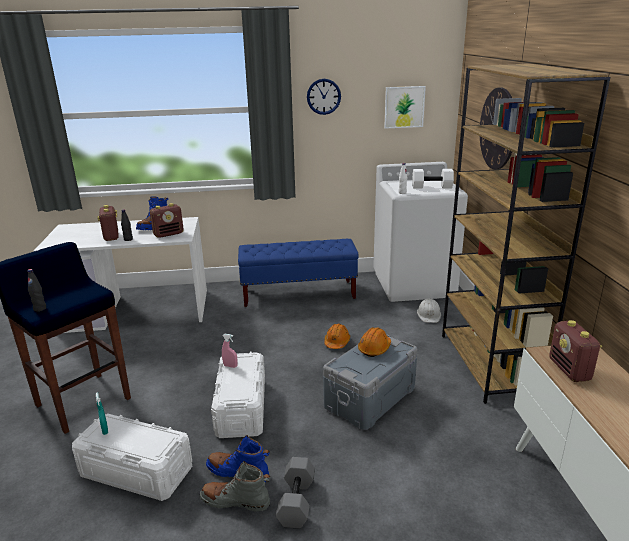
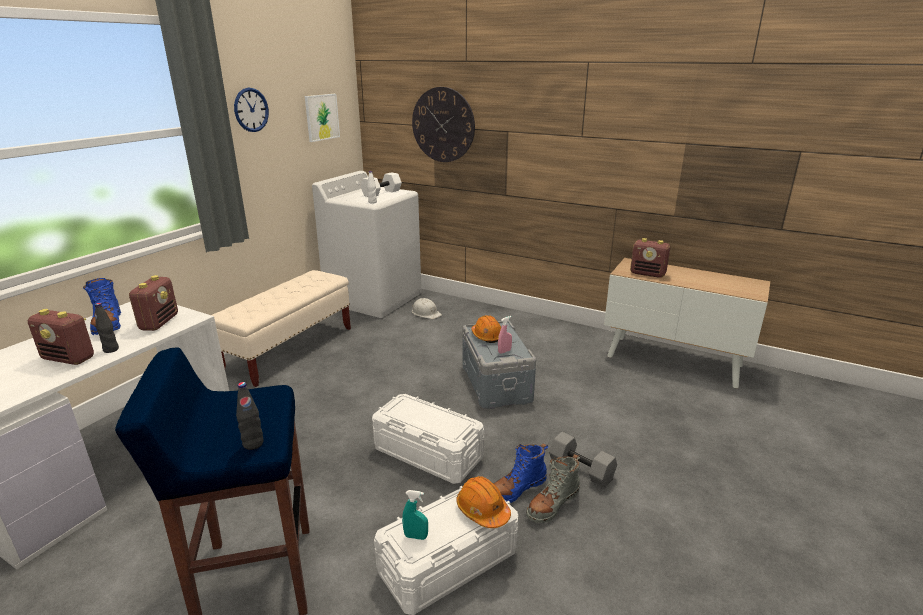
camera: 55 degrees left, 0 degrees up
(230, 366) = (402, 416): pink spray bottle -> pink spray bottle (504, 351)
(299, 294) = (290, 349): blue bench -> beige bench
(337, 342) = (401, 365): orange hard hat -> orange hard hat (482, 510)
(490, 364) = (517, 322): brown bookcase -> none

